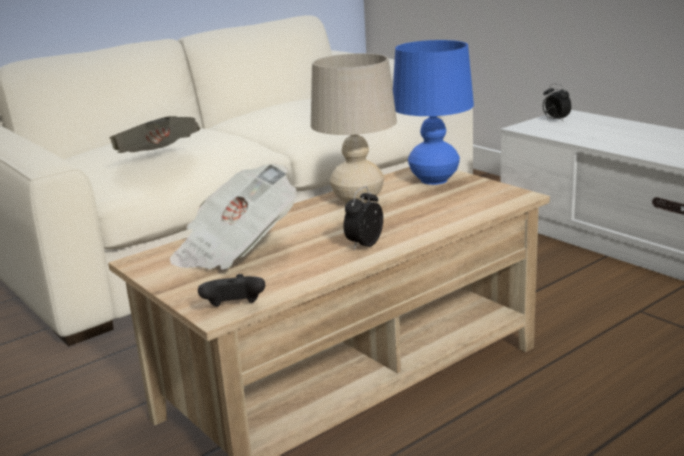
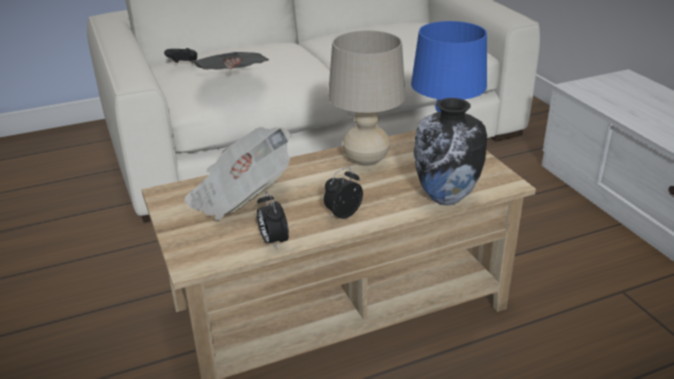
camera: 15 degrees right, 10 degrees up
(234, 308) = (205, 263): black game controller -> black game controller (184, 64)
(465, 216) = (446, 198): none -> vase
(555, 120) = (610, 83): alarm clock -> alarm clock (273, 241)

